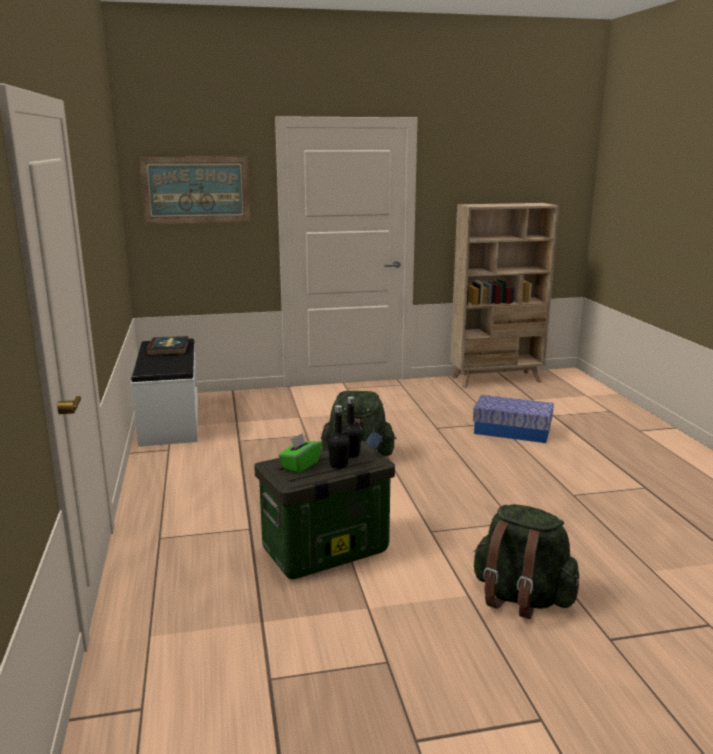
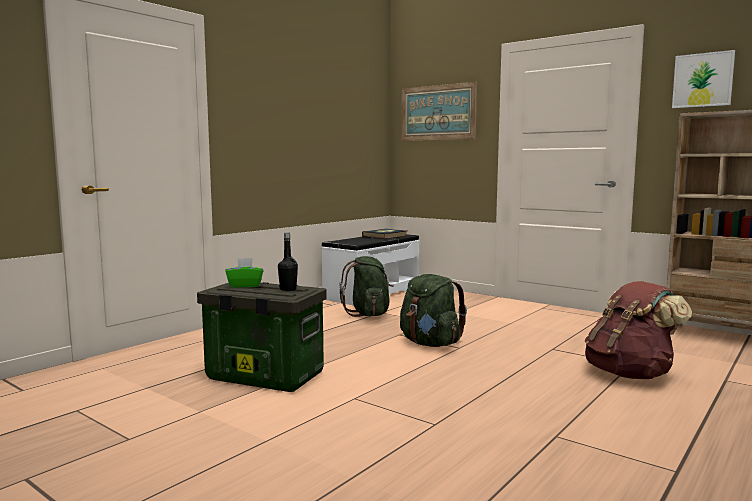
camera: 50 degrees right, 10 degrees down
(339, 465) = (262, 291): black bottle -> none
(464, 173) = (702, 80): none -> picture
(512, 431) = (630, 374): storage box -> brown backpack
(521, 598) = (292, 464): green backpack -> green backpack (368, 314)

